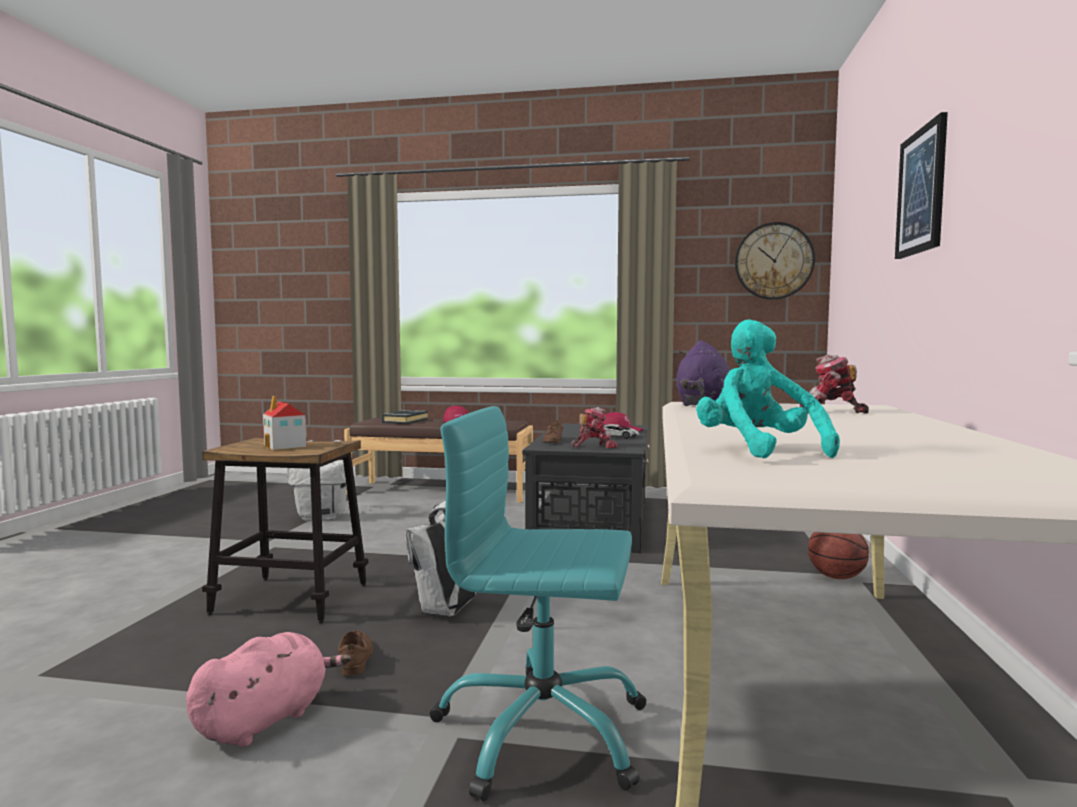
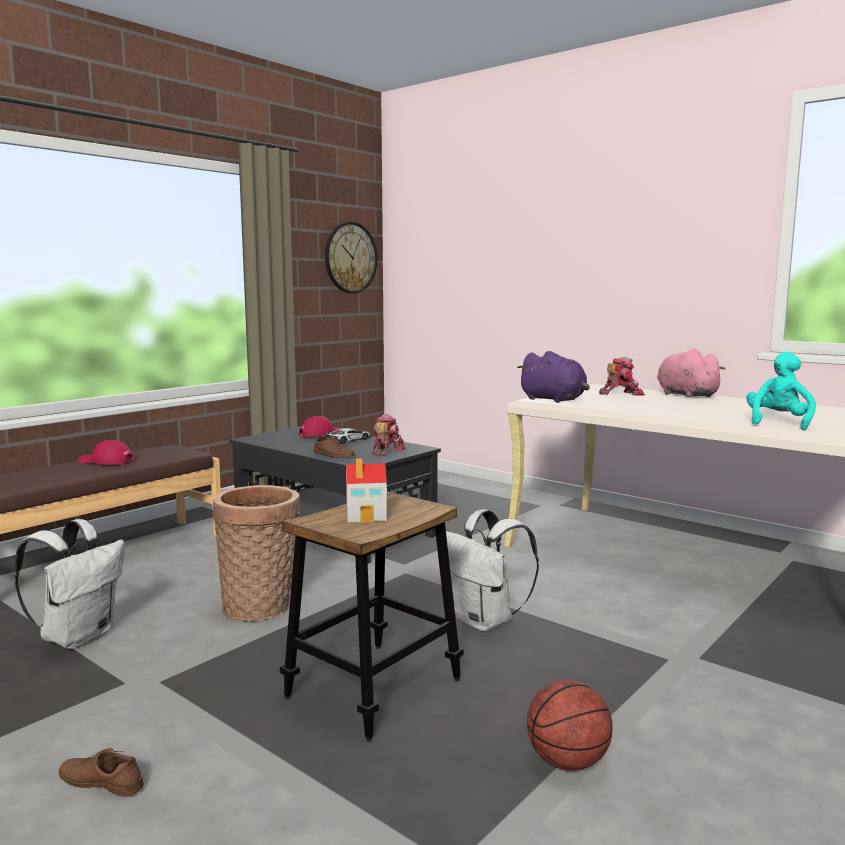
camera: 60 degrees left, 5 degrees up
(266, 719) = (640, 724): pink plush toy -> pink plush toy (685, 395)
(356, 658) = (551, 674): brown shoe -> brown shoe (101, 782)
(404, 540) = (261, 607): none -> basket
(405, 421) = (40, 476): black book -> none
(542, 732) = (703, 633): turquoise office chair -> none
(757, 450) = (778, 423): turquoise plush toy -> turquoise plush toy turned 105 degrees clockwise
(830, 412) = (621, 394): toy robot -> toy robot turned 150 degrees counterclockwise
(836, 577) = (545, 507): basketball -> basketball (567, 761)
(922, 191) = (564, 236): picture -> none

